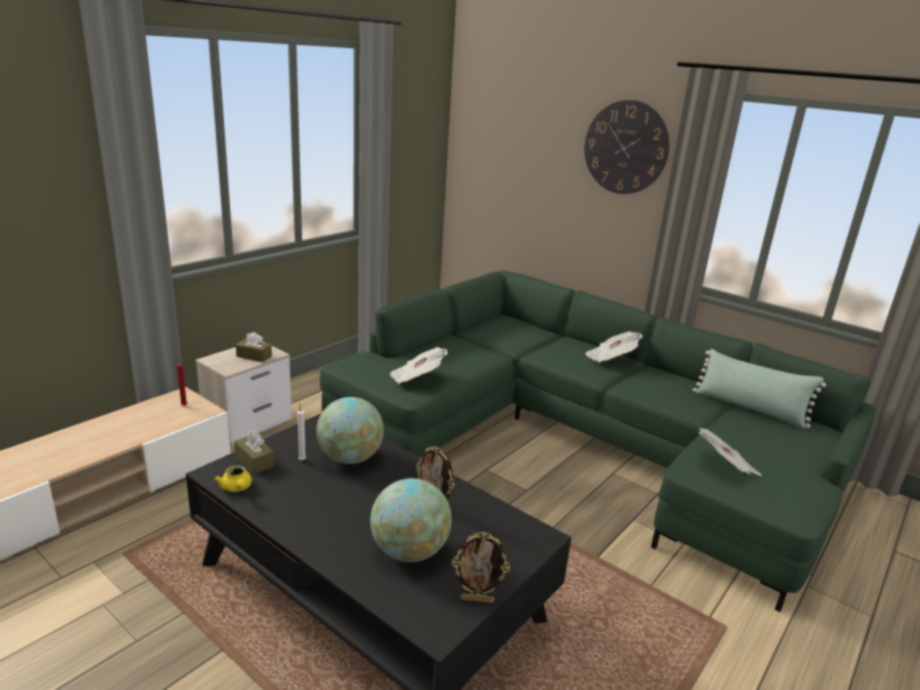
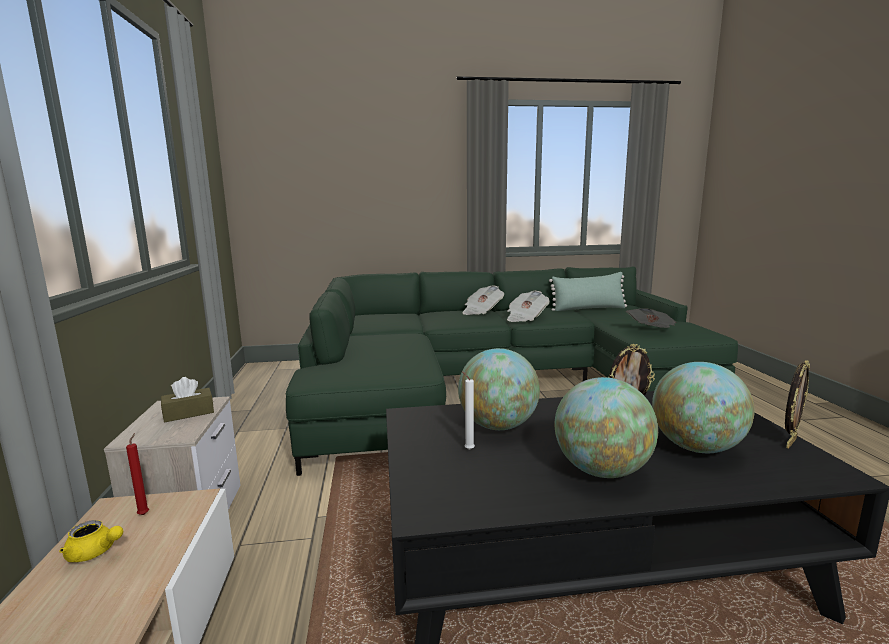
camera: 45 degrees left, 10 degrees down
(236, 488) = (481, 507): yellow teapot -> yellow teapot (94, 553)
(254, 461) = (432, 477): brown tissue box -> none
(324, 517) = (601, 470): none -> globe
(416, 378) = (399, 362): newspaper -> newspaper (525, 318)
(625, 147) = (418, 151): wall clock -> none

